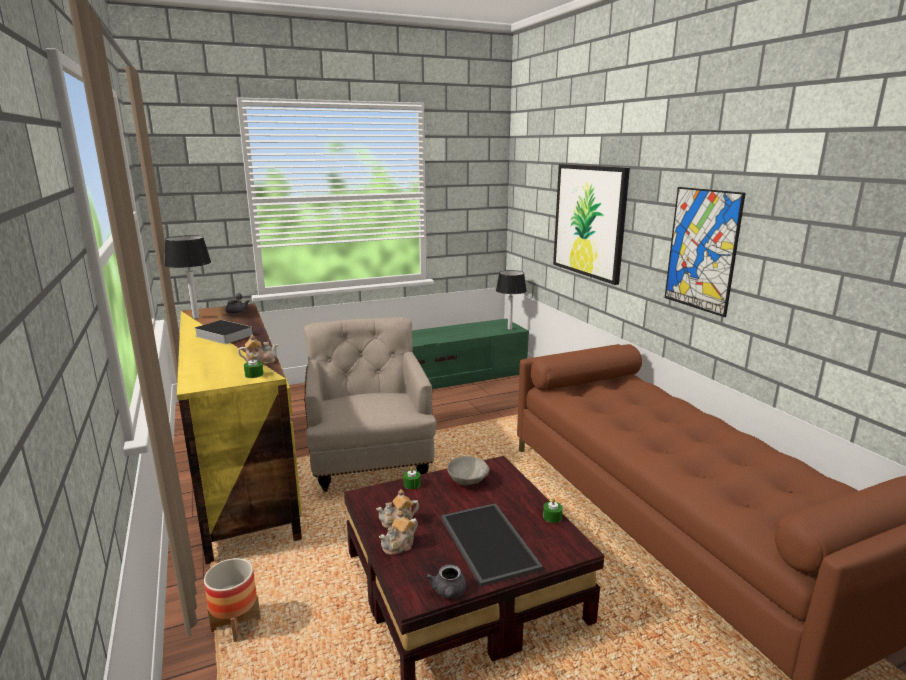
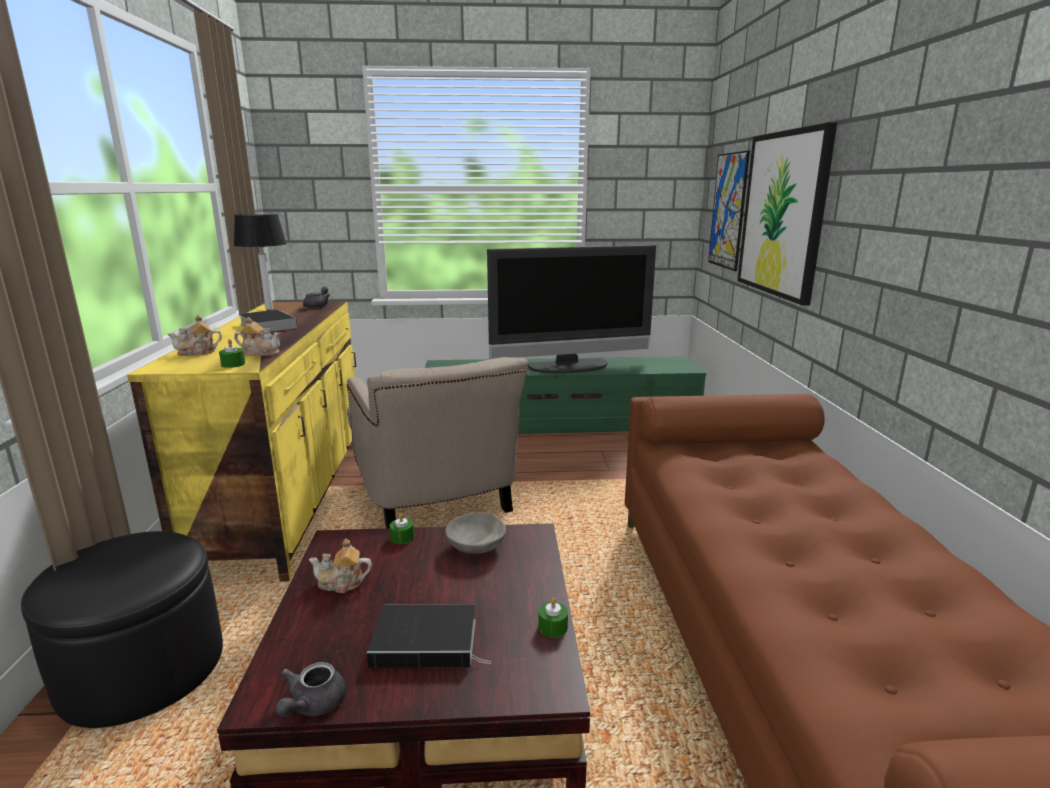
camera: 20 degrees right, 0 degrees up
(236, 625) = (142, 668): planter -> black ottoman
(369, 457) = (437, 499): beige armchair -> beige armchair turned 150 degrees clockwise
(399, 545) = (314, 616): teapot -> teapot (197, 352)
(428, 337) = (569, 367): none -> television
(486, 542) = (428, 641): tray -> book
(510, 329) = (682, 368): table lamp -> none
(702, 250) = (926, 239): picture -> picture (728, 211)

